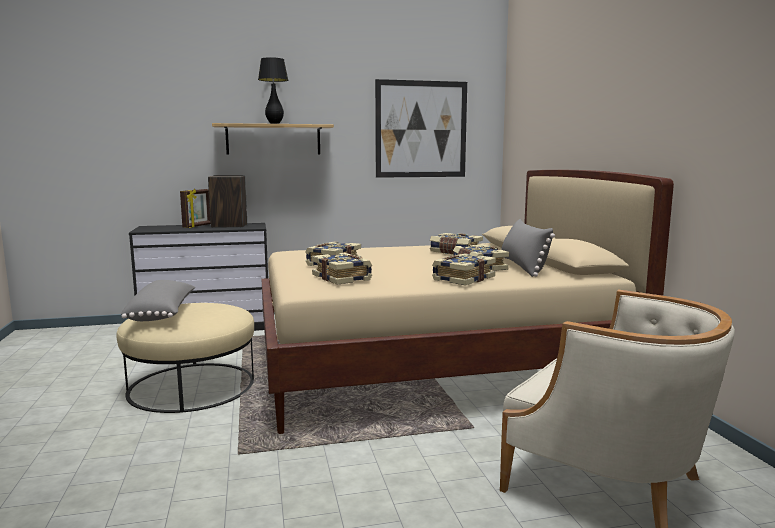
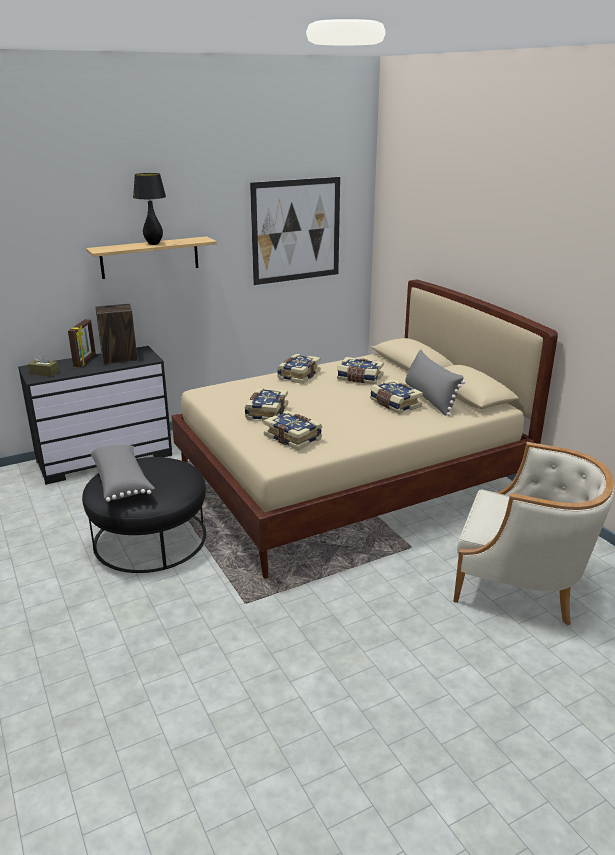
camera: 15 degrees left, 15 degrees up
(153, 229) = (44, 373): none -> brown tissue box
(192, 386) = (150, 538): beige ottoman -> black ottoman
(462, 279) = (393, 426): book -> book (298, 375)

